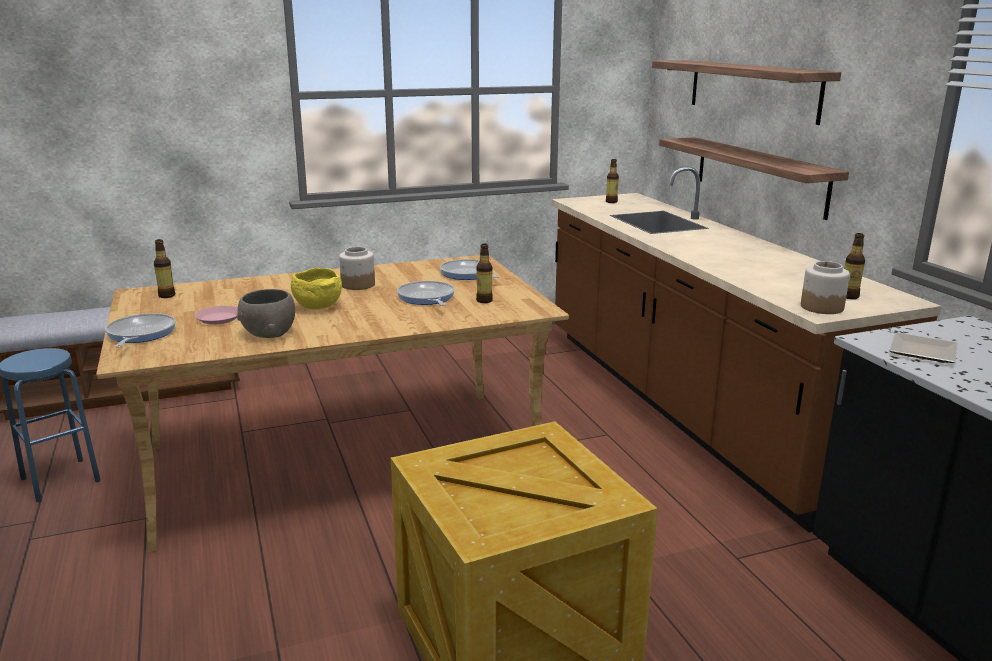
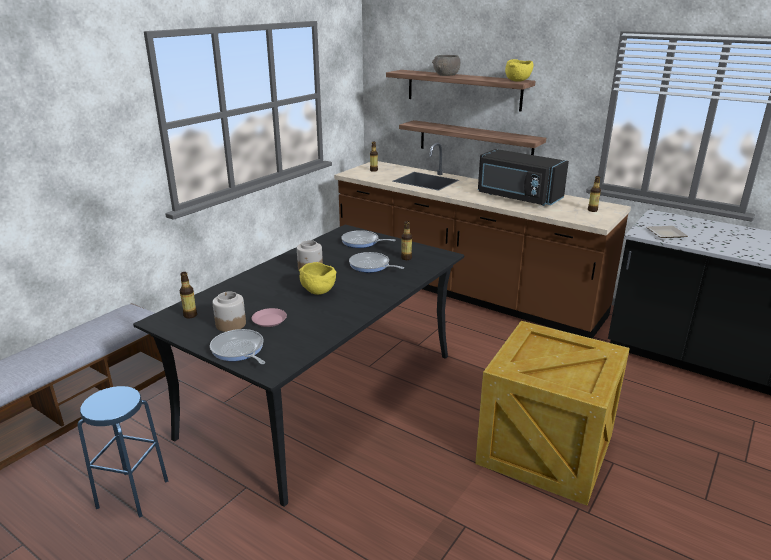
camera: 35 degrees left, 5 degrees up
(268, 333) = (325, 319): grey bowl -> grey bowl (446, 75)
(343, 461) = (324, 394): beige dining table -> black dining table
(753, 260) = (517, 197): none -> black microwave
(805, 70) = (518, 81): none -> yellow bowl
(821, 307) = (593, 219): jar -> jar (230, 324)

